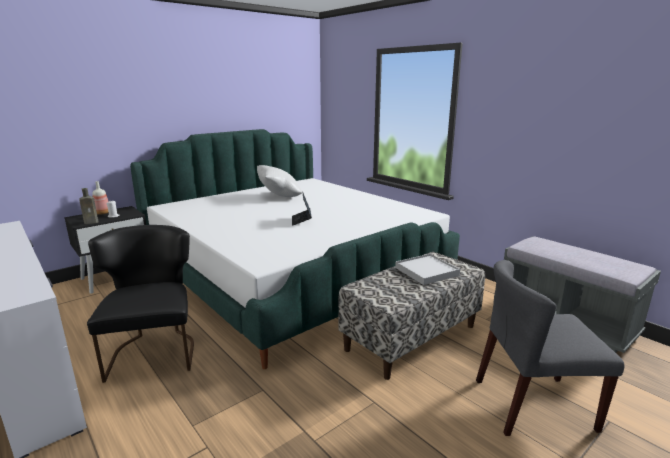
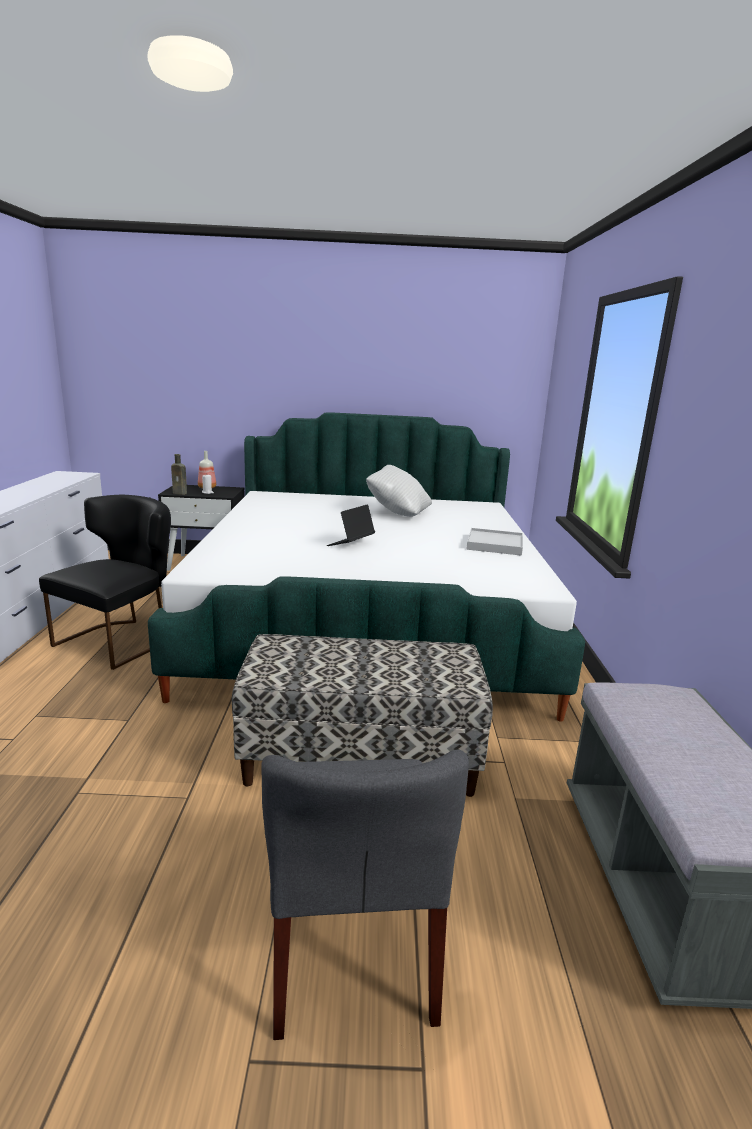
camera: 40 degrees right, 0 degrees up
(426, 271) = (398, 662): white tray -> white tray (494, 545)
(532, 404) = (351, 945): grey chair -> grey chair turned 135 degrees counterclockwise

